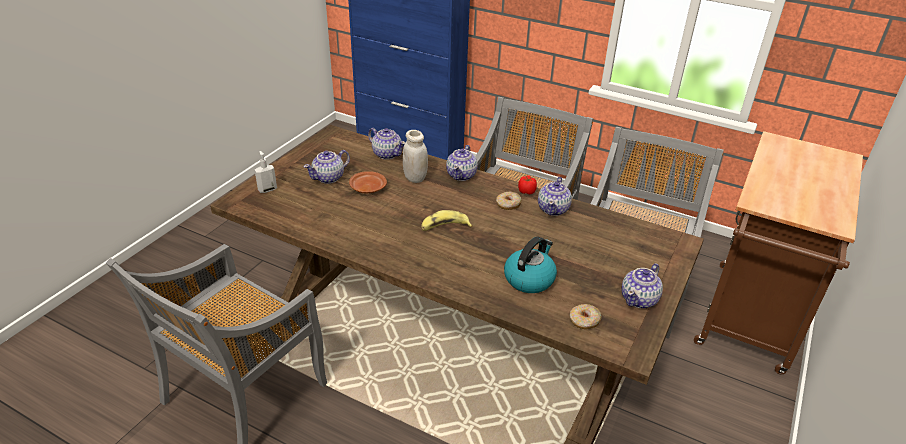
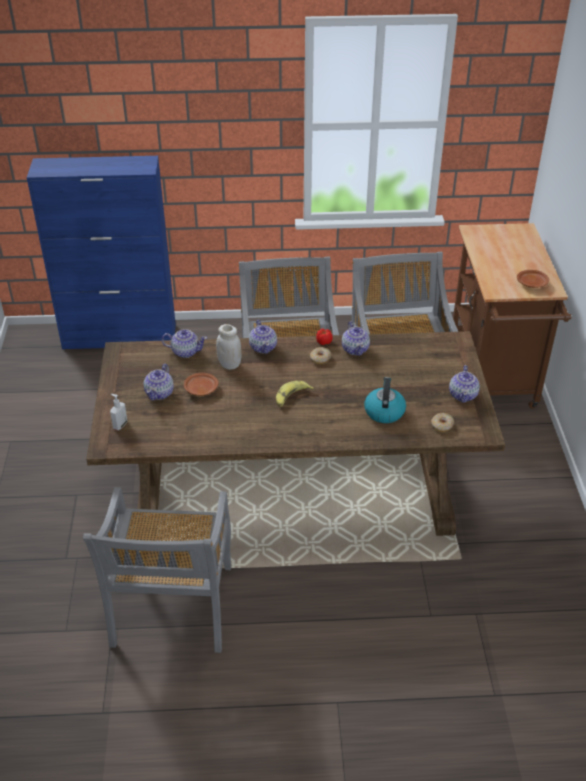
camera: 30 degrees left, 5 degrees up
(814, 210) = (532, 283): none -> brown plate

